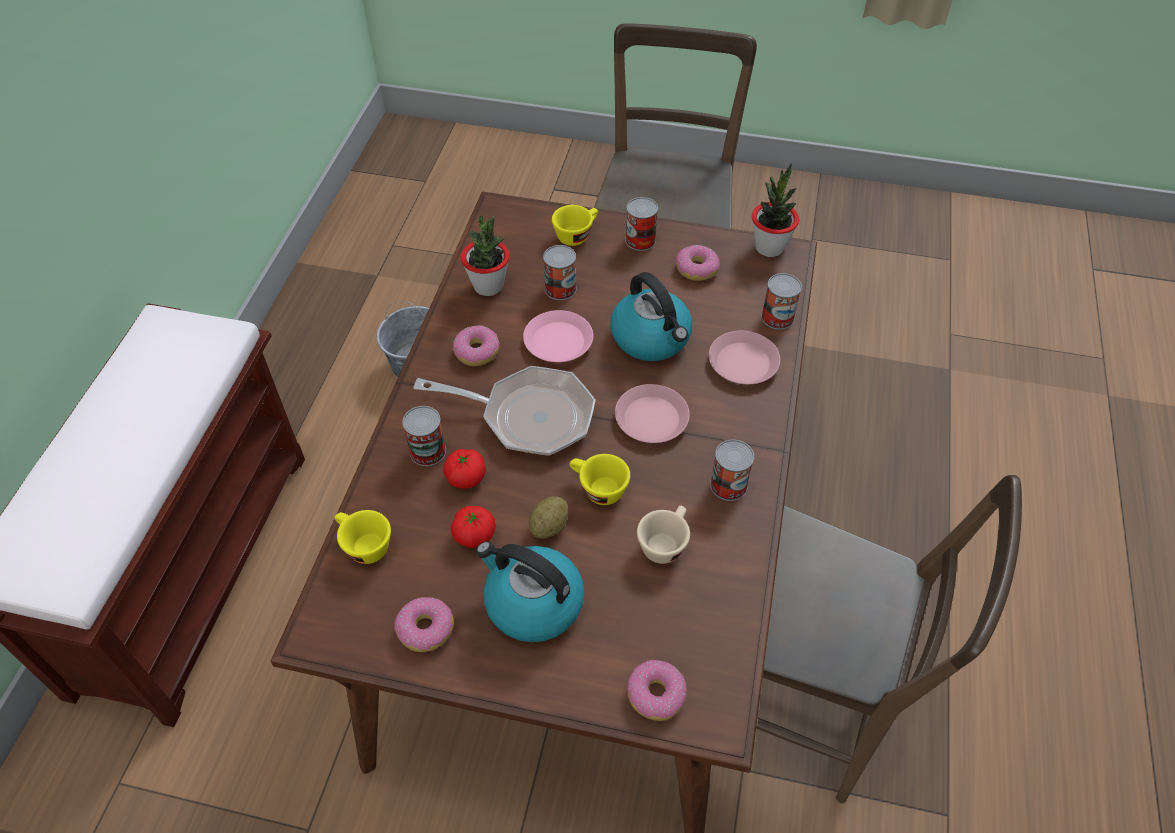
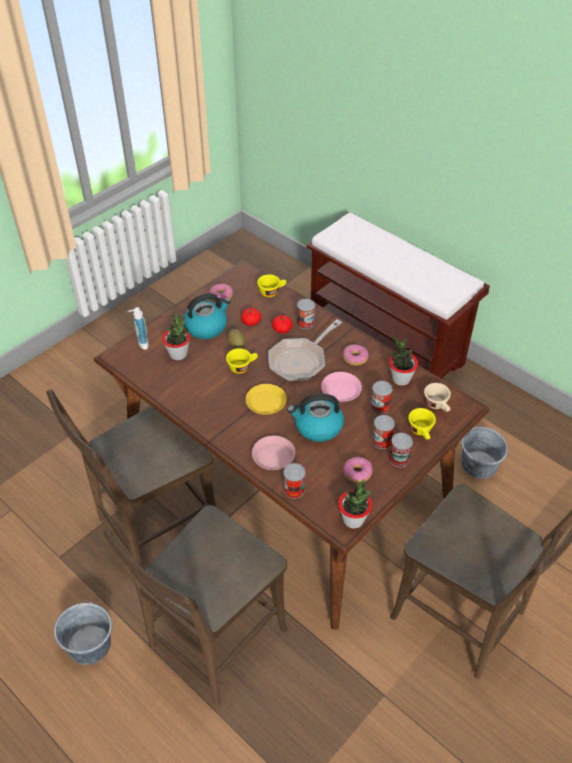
camera: 120 degrees right, 5 degrees down
(636, 607) = (178, 354): none -> potted plant
(652, 418) = (266, 402): pink plate -> yellow plate
(655, 694) = (141, 344): donut -> soap dispenser
(664, 543) = (198, 375): beige cup -> beige cup (437, 405)
(728, 485) = (207, 411): can -> can (382, 441)
(884, 525) = (212, 643): none -> brown chair
(1013, 665) = (89, 645): none -> grey bucket

